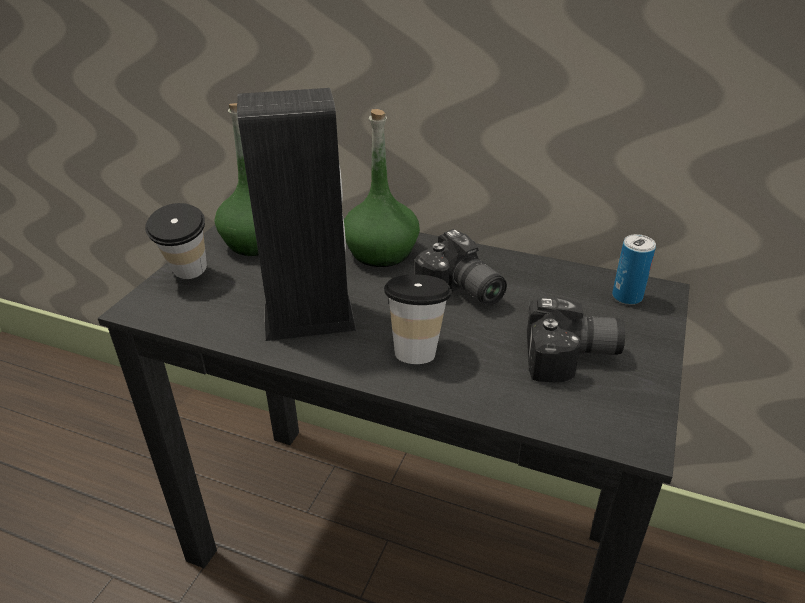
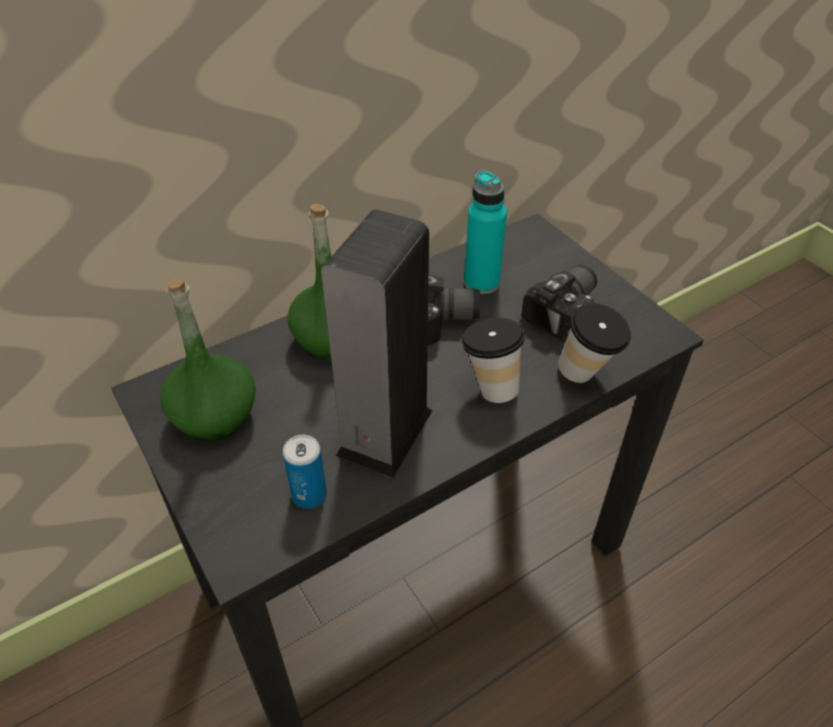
camera: 55 degrees left, 10 degrees up
(188, 276) = (222, 496): cup -> cup (587, 375)
(542, 292) = (481, 283): none -> turquoise bottle
(627, 297) = (526, 248): can -> can (309, 495)

